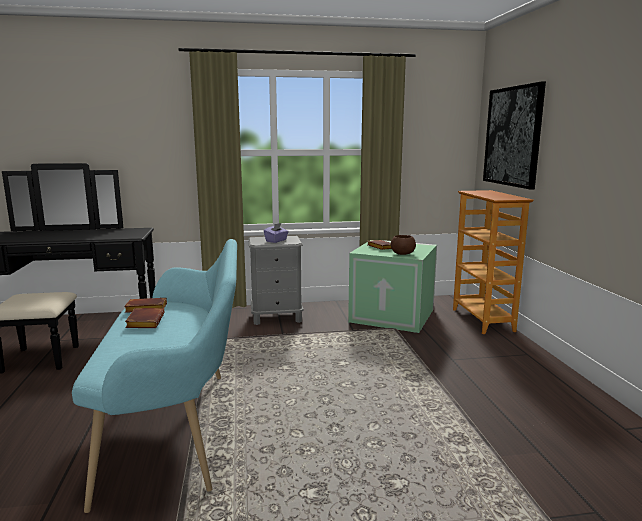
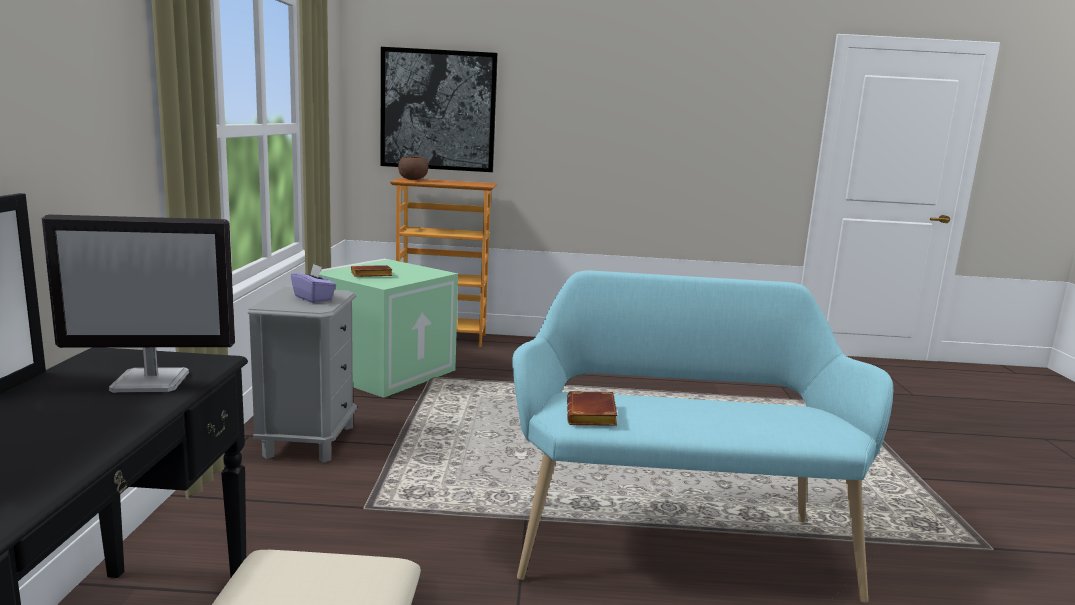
camera: 80 degrees left, 0 degrees up
(111, 235) = (152, 382): none -> monitor
(144, 322) = (653, 416): brown book -> none
(402, 254) = (422, 274): brown bowl -> brown bowl (413, 179)

